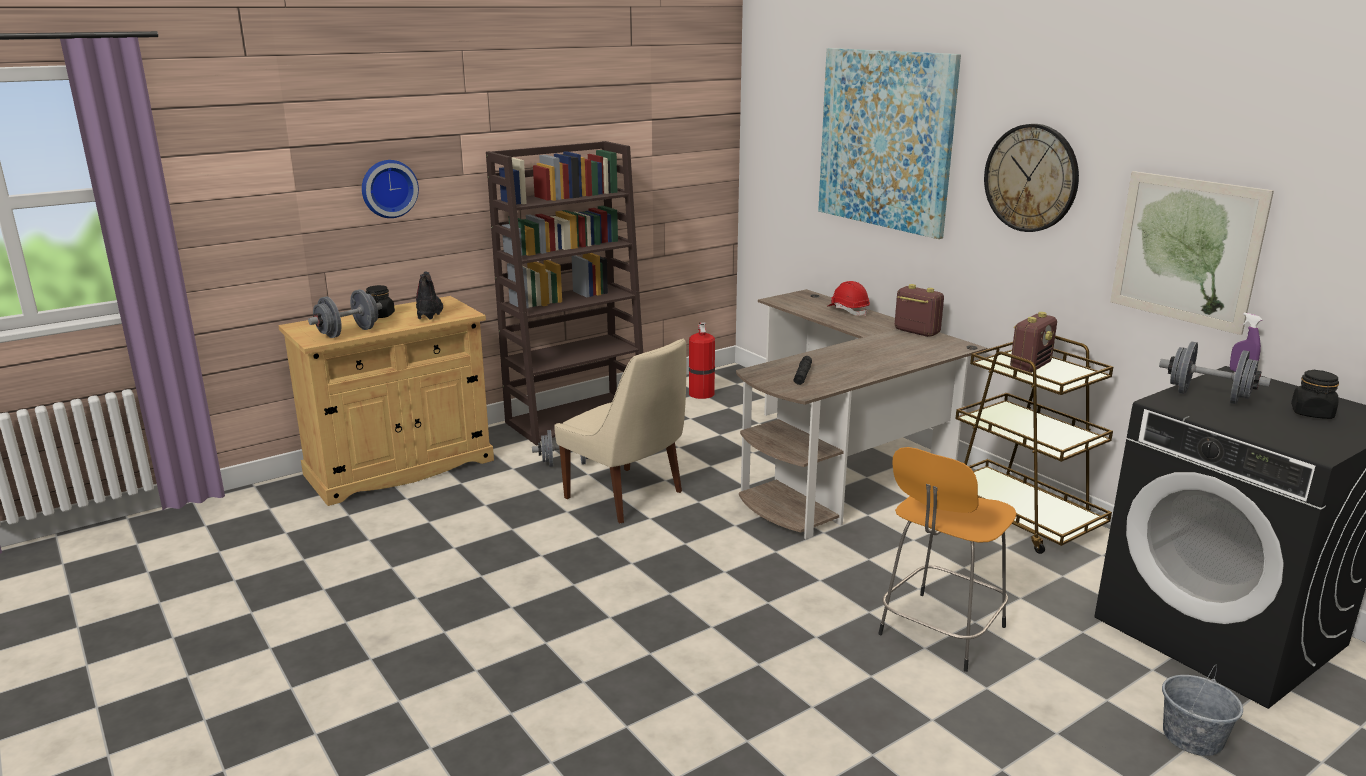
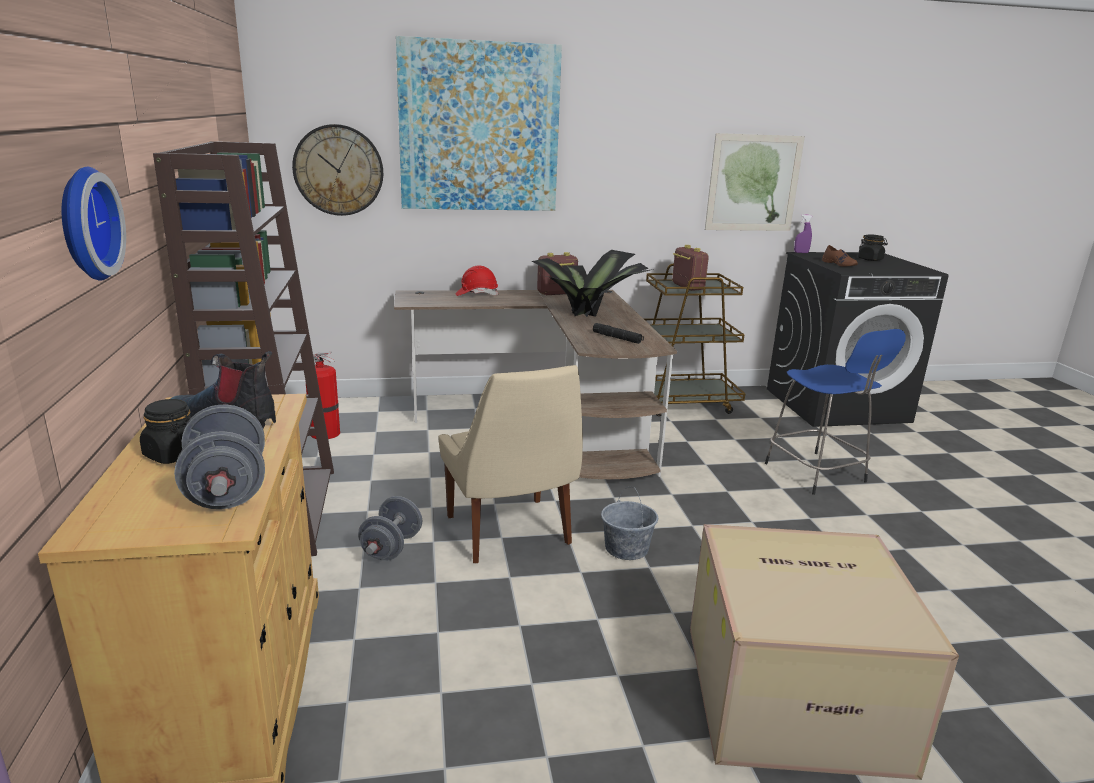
camera: 65 degrees left, 0 degrees up
(505, 653) = (794, 693): none -> cardboard box
(627, 496) = (510, 532): beige chair -> beige chair turned 90 degrees clockwise
(869, 354) = (591, 313): none -> potted plant
(939, 633) = (817, 474): orange stool -> blue stool
(1031, 178) = (635, 147): wall clock -> wall clock (338, 170)
(1193, 737) = (939, 448): grey bucket -> grey bucket (626, 548)
(1208, 397) = (839, 264): grey dumbbell -> brown shoe

